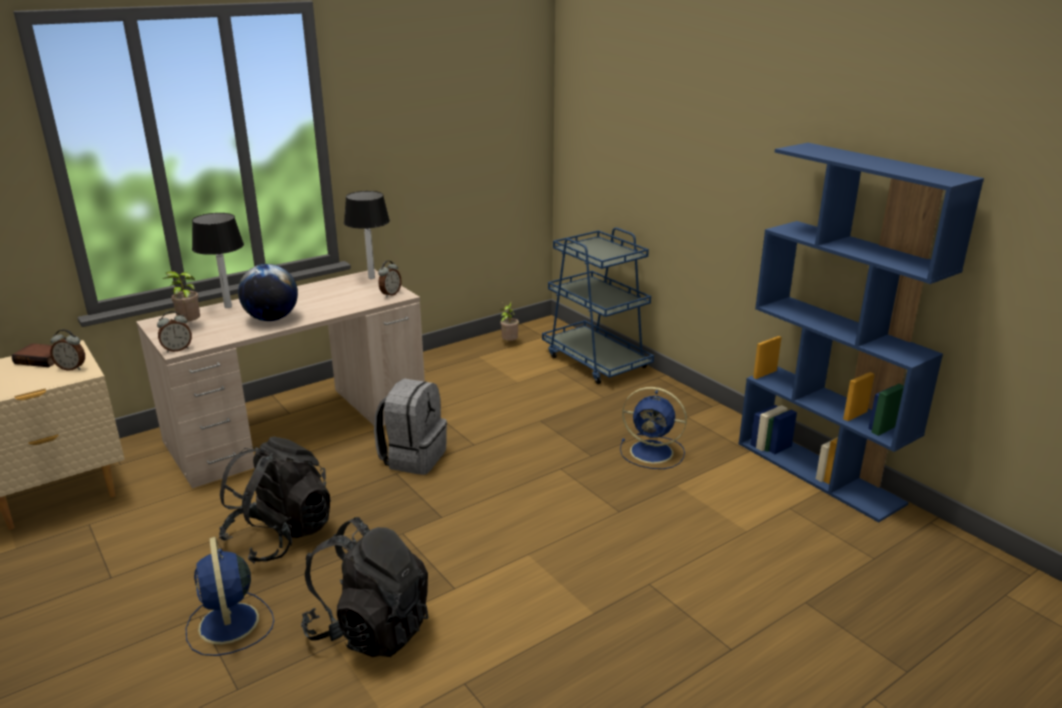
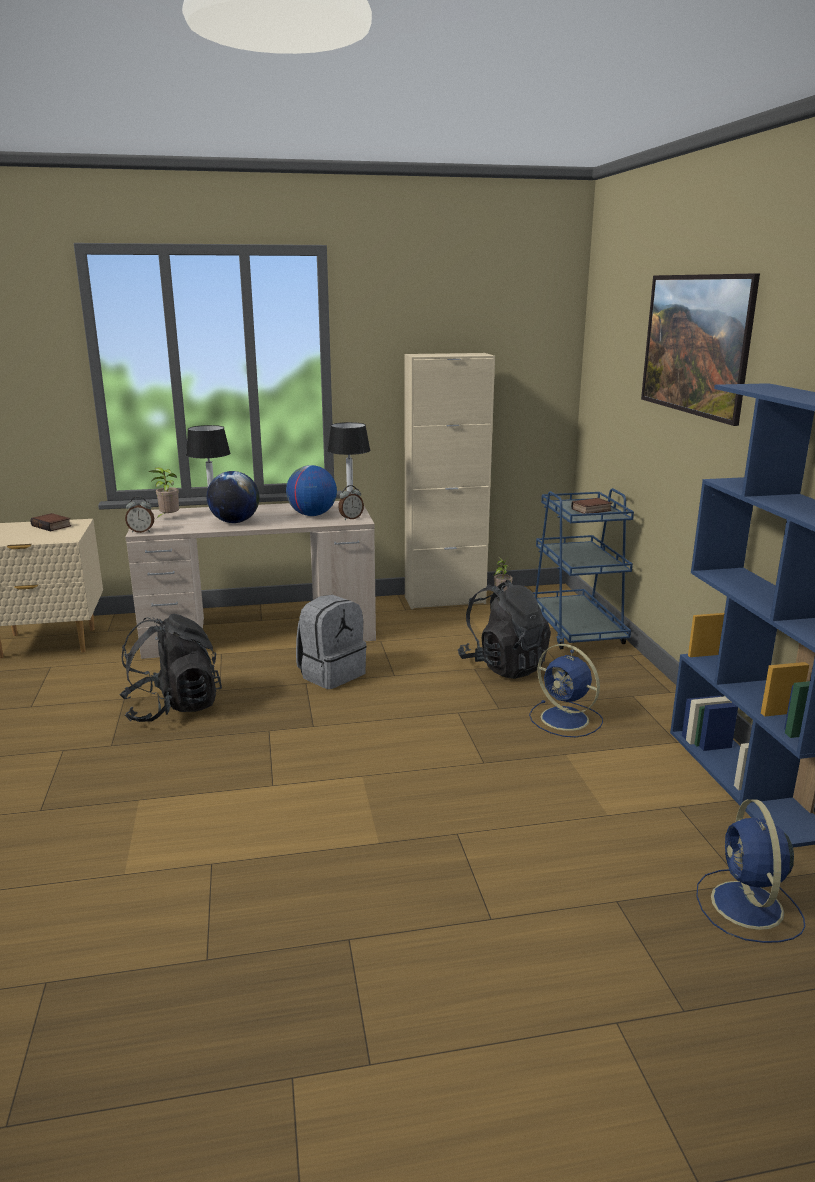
camera: 25 degrees right, 5 degrees down
(72, 368) = (64, 534): alarm clock -> none
(229, 625) = (77, 762): blue fan -> blue fan (748, 907)
(345, 296) = (312, 515): none -> globe
(370, 629) = (176, 796): black backpack -> black backpack (503, 666)
(457, 353) = (445, 600): none -> beige cabinet
(605, 251) = (591, 510): none -> book
(708, 130) = (690, 378): none -> picture

